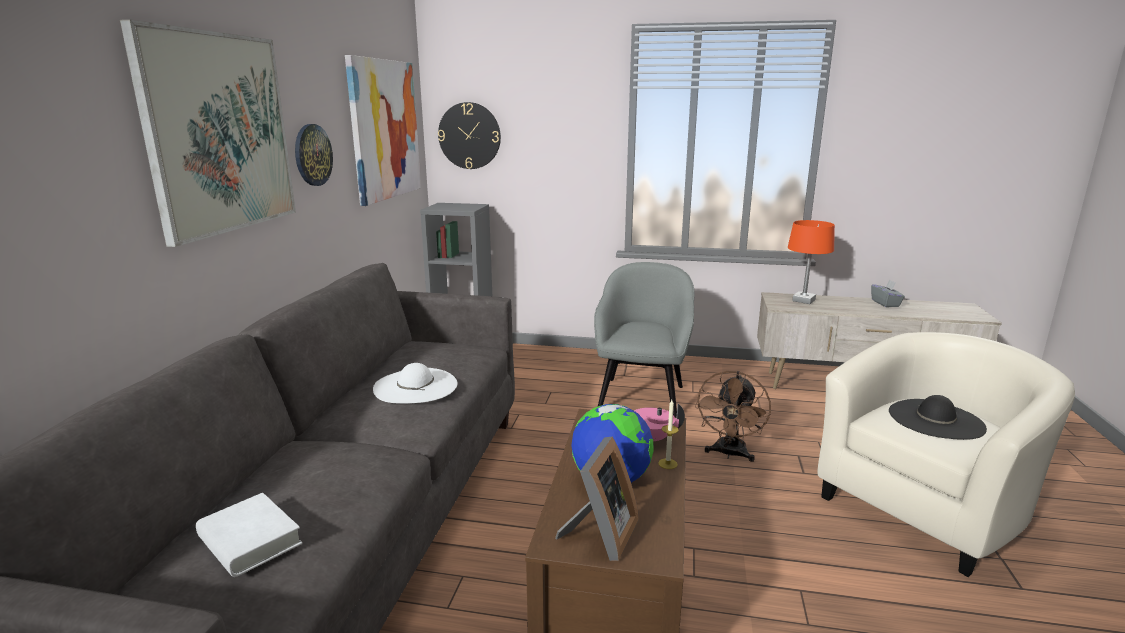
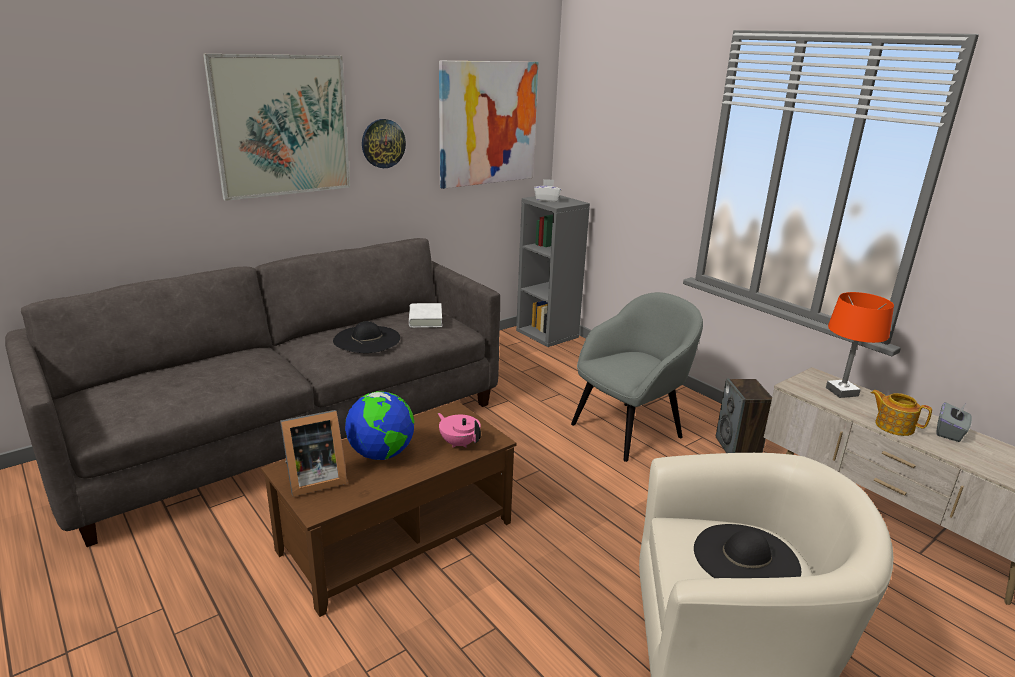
camera: 40 degrees right, 5 degrees up
(250, 541) = (156, 387): white book -> white book (425, 319)
(415, 386) = (367, 339): white hat -> black hat
(448, 207) = (547, 200): none -> white tissue box
(469, 136) = (585, 134): wall clock -> none
(667, 464) = (435, 464): candle -> none
(722, 379) = (738, 448): none -> speaker
(729, 454) = (622, 509): brown fan -> none
(861, 309) = (893, 426): none -> teapot

